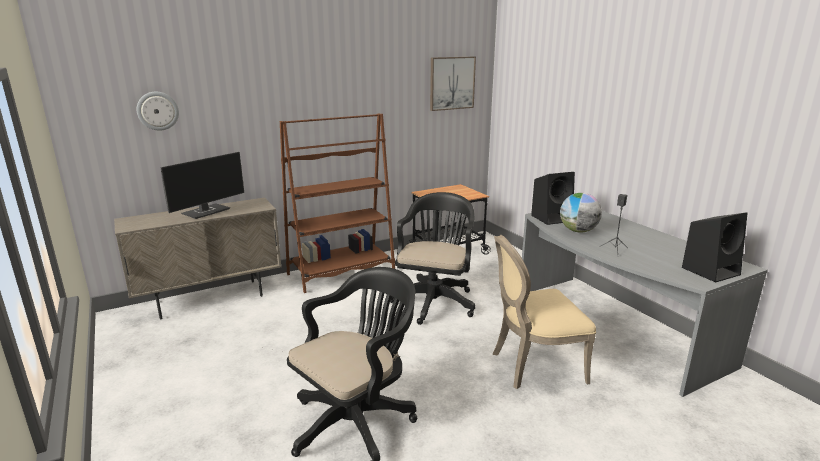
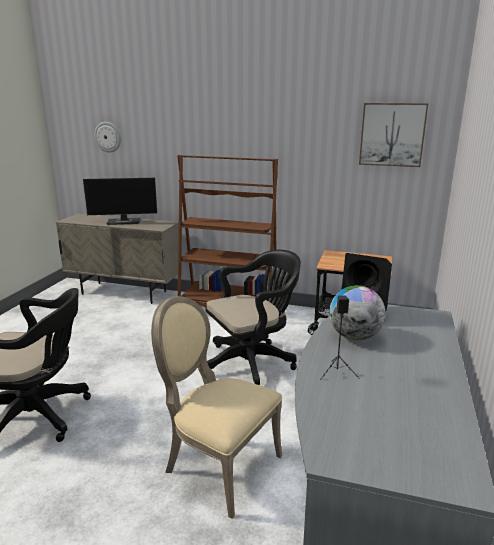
camera: 45 degrees right, 0 degrees up
(711, 271) = (392, 458): black speaker -> none

